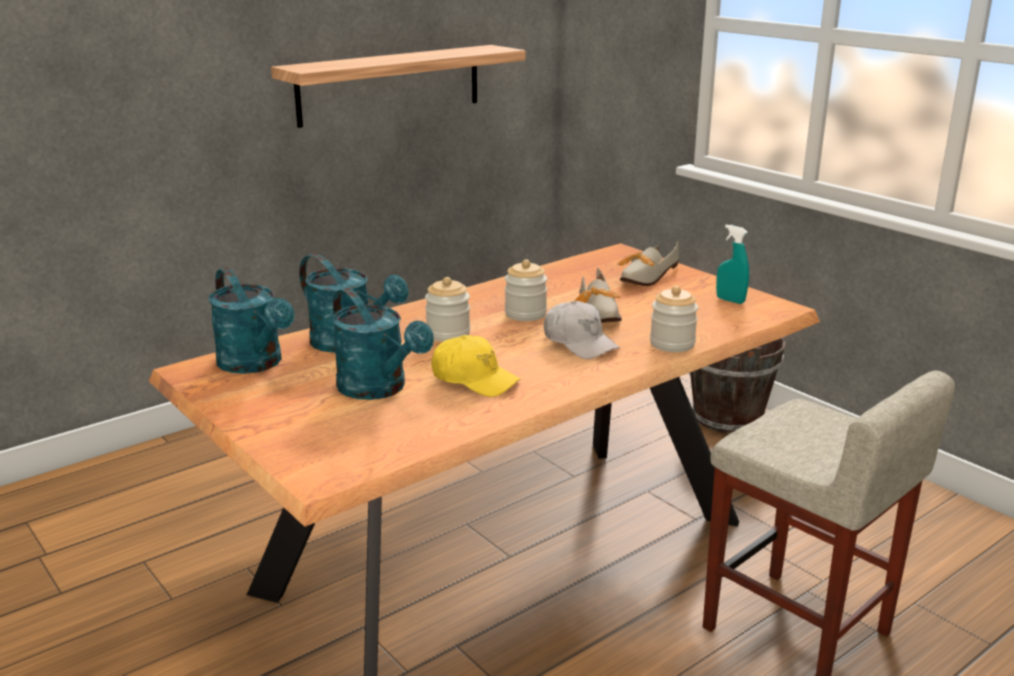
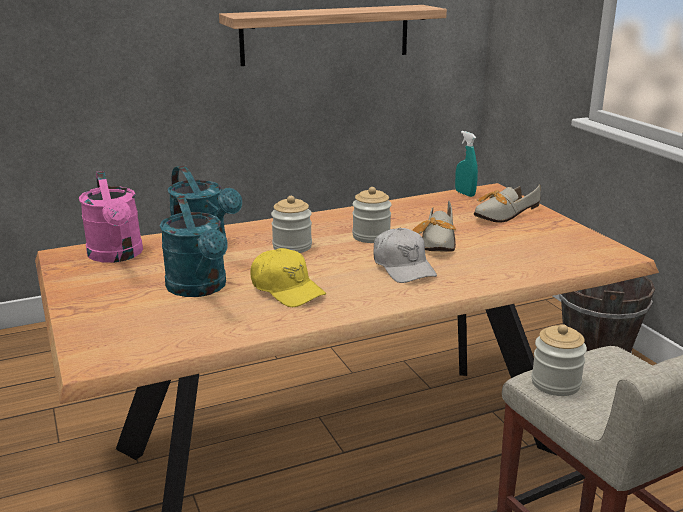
camera: 15 degrees right, 0 degrees up
(255, 364) = (117, 255): turquoise watering can -> pink watering can
(672, 344) = (490, 277): jar -> jar (555, 383)
(730, 300) = (571, 243): turquoise spray bottle -> turquoise spray bottle (465, 194)

